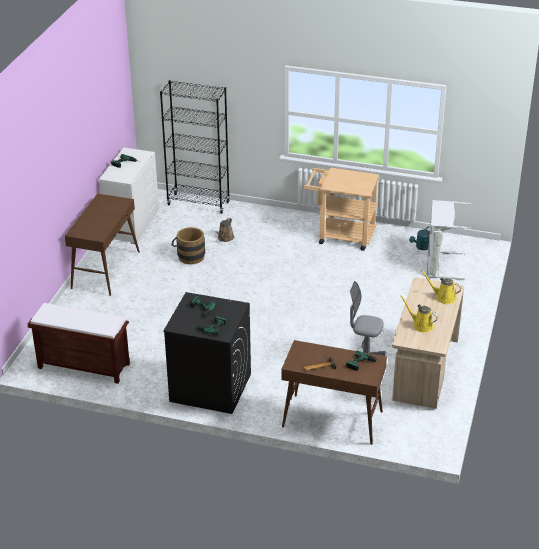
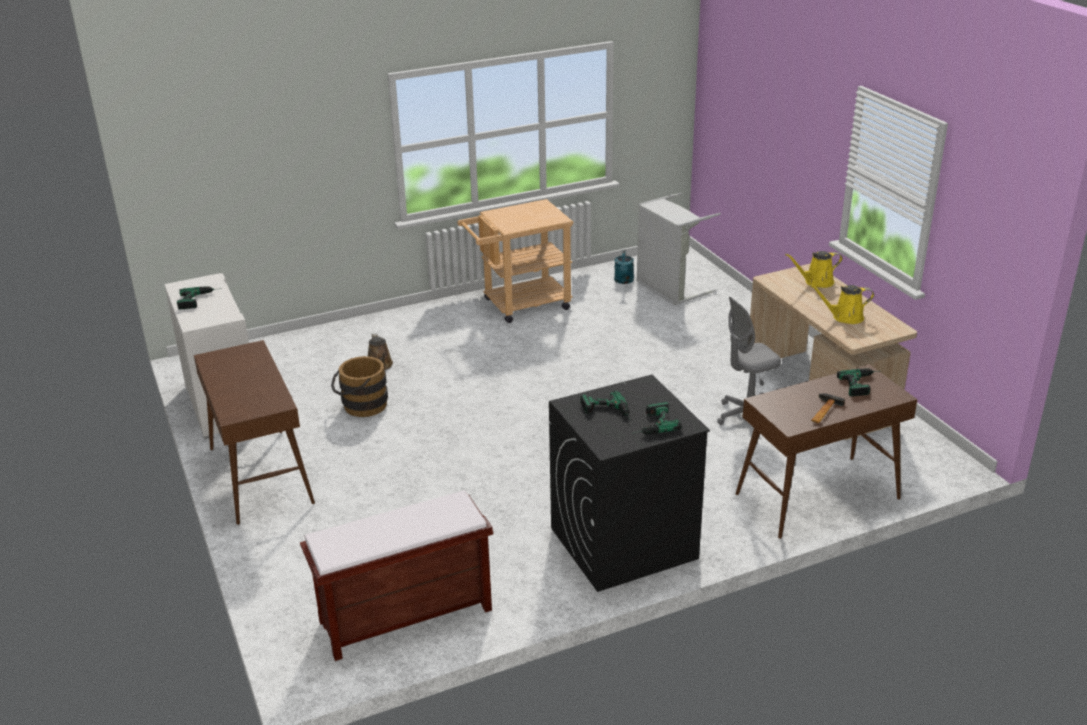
camera: 40 degrees left, 5 degrees down
(198, 203) = (287, 343): black bookcase -> none

